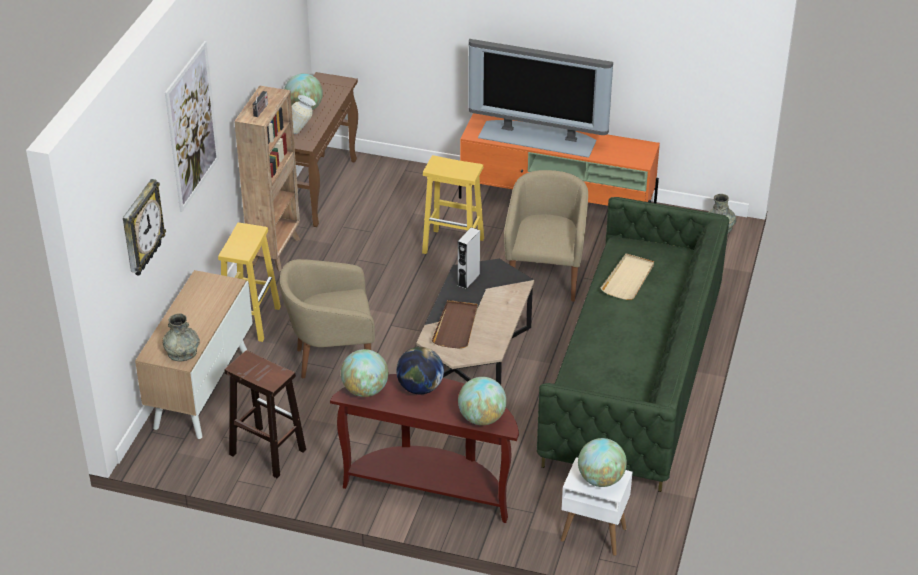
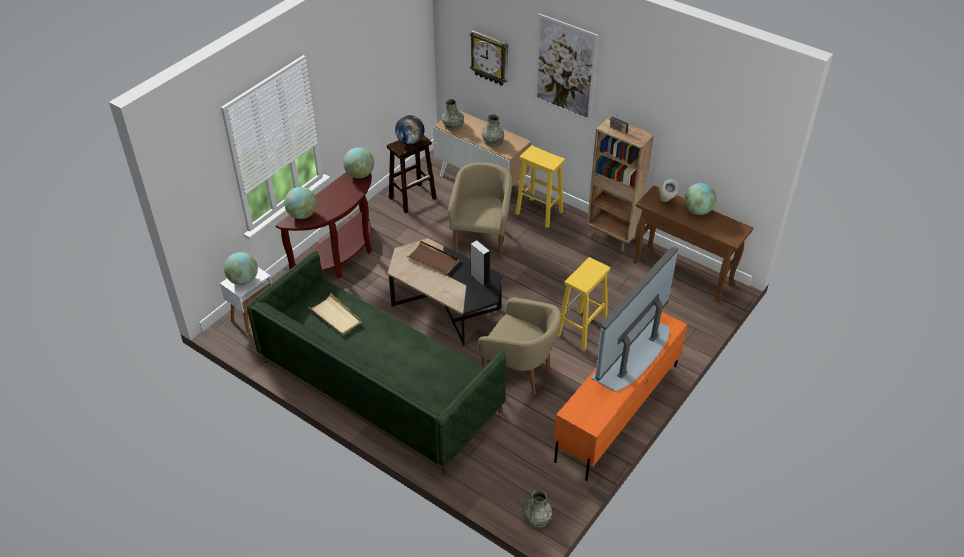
camera: 110 degrees right, 5 degrees up
(208, 304) = (492, 141): none -> grey vase
(420, 388) = (347, 196): globe -> globe (410, 141)
(628, 279) = (428, 360): beige tray -> beige tray (336, 316)

